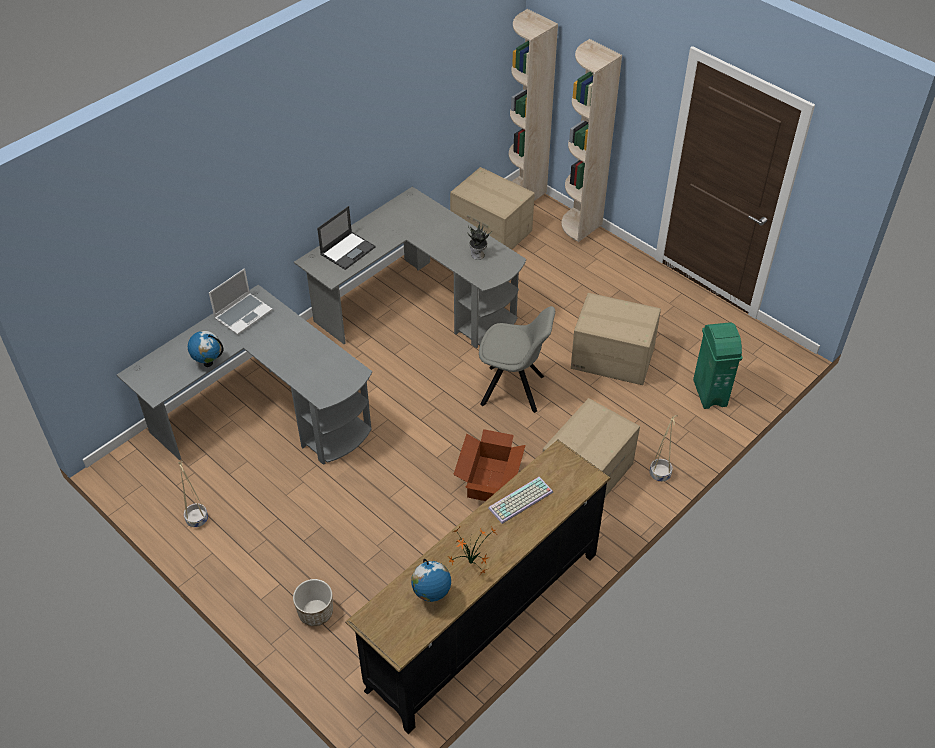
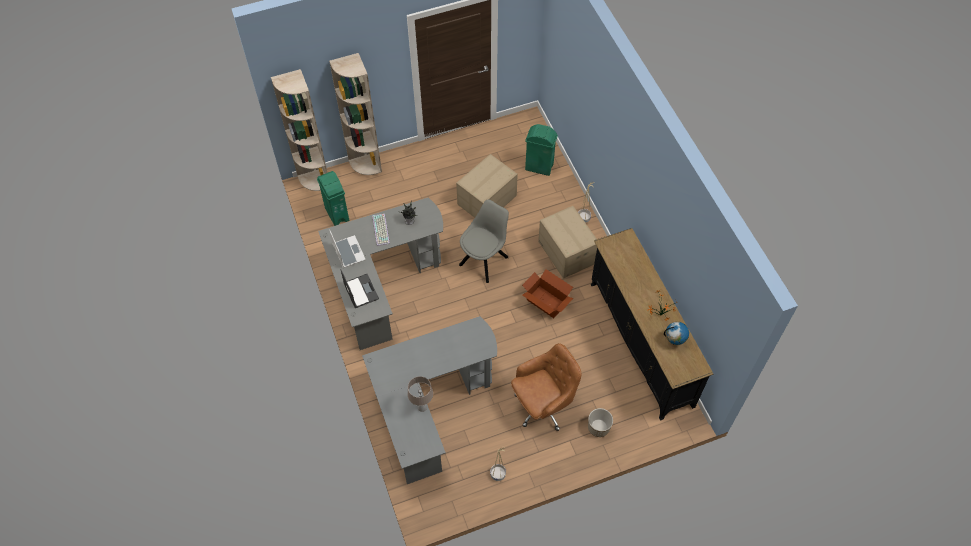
camera: 65 degrees left, 10 degrees up
(208, 363) = (422, 407): globe -> beige table lamp
(243, 314) = (387, 373): laptop -> laptop (348, 252)
(320, 533) = (542, 406): none -> brown office chair
(491, 230) = (337, 214): cardboard box -> green trash can
(520, 501) = (630, 275): keyboard -> keyboard (381, 230)

